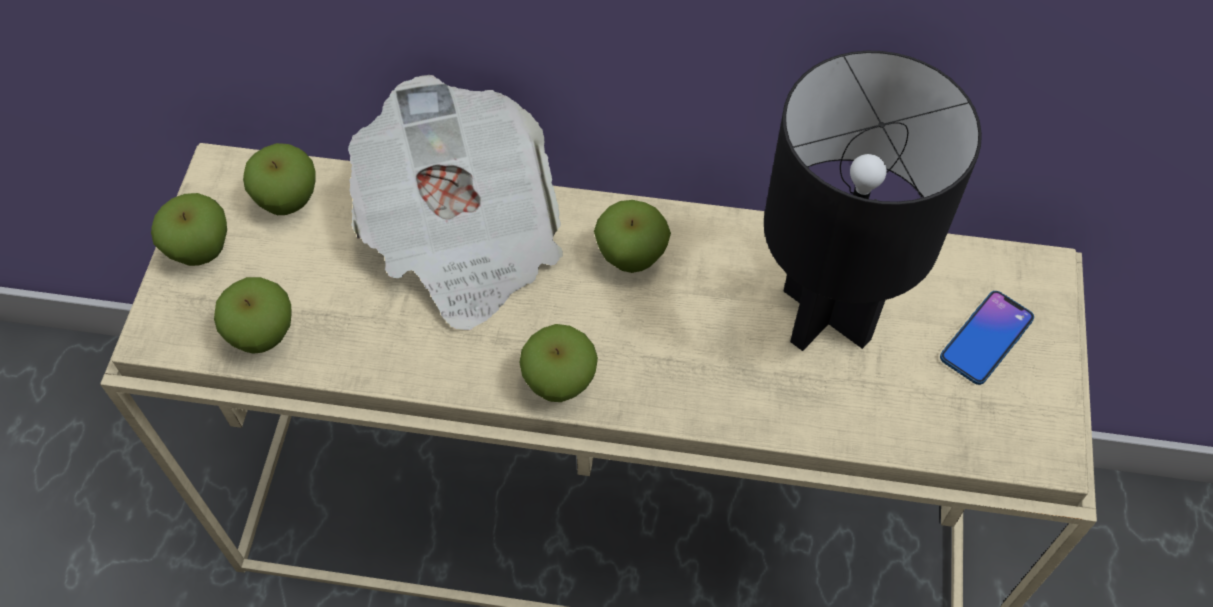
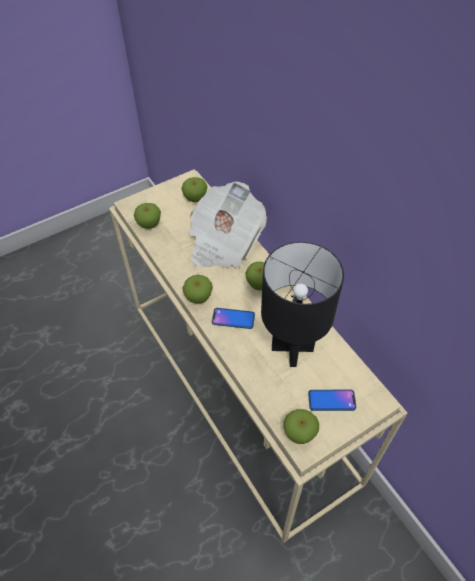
camera: 50 degrees right, 5 degrees down
(201, 251) = (161, 194): apple -> apple (299, 433)
(670, 360) = (233, 319): none -> phone

